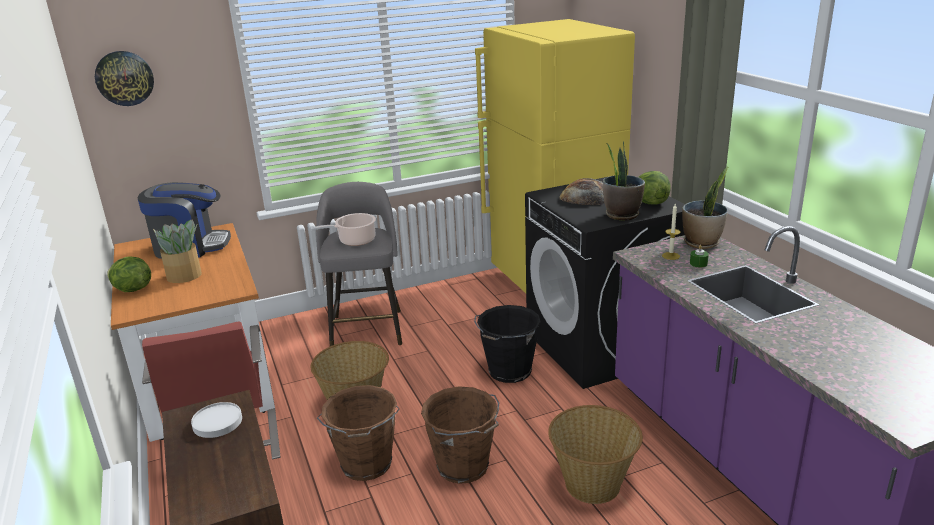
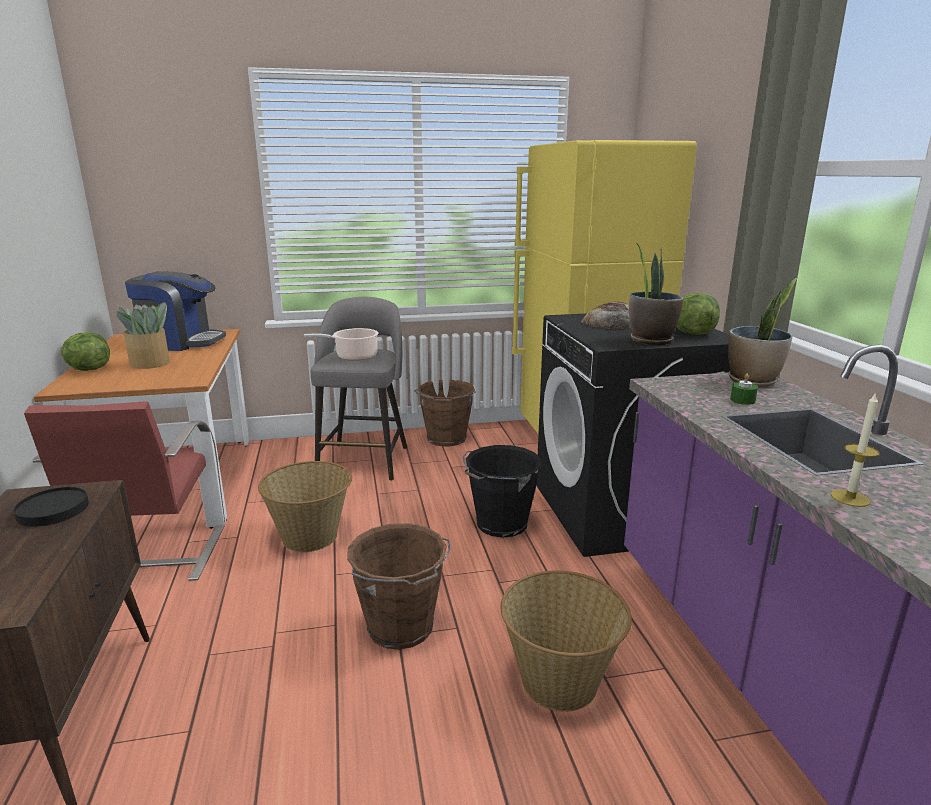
camera: 10 degrees right, 5 degrees down
(124, 78) = (134, 157): wall clock -> none
(218, 422) = (53, 510): white plate -> black plate
(366, 465) = (287, 606): brown bucket -> brown bucket (446, 439)
(671, 256) = (706, 389): candle -> candle (850, 498)

